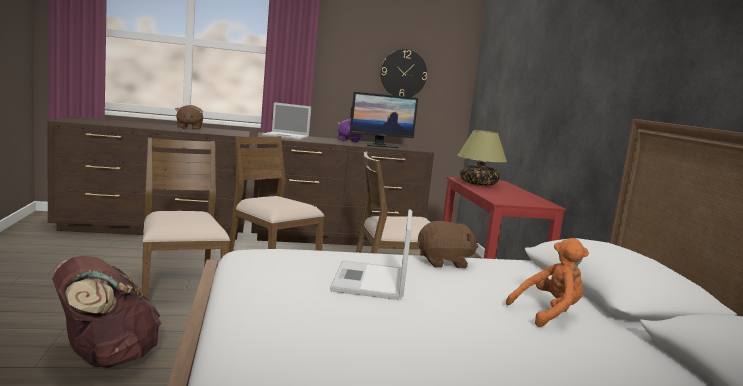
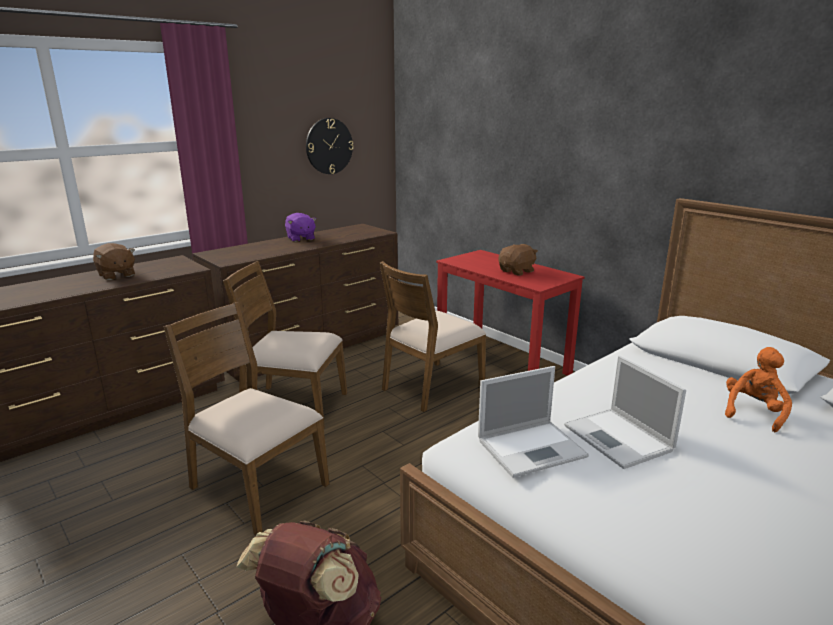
camera: 30 degrees left, 10 degrees up
(286, 136) = (237, 252): laptop -> laptop (533, 447)
(380, 146) = (340, 237): monitor -> none
(444, 263) = (607, 383): brown plush toy -> brown plush toy (517, 271)
(478, 184) = (477, 264): table lamp -> none

